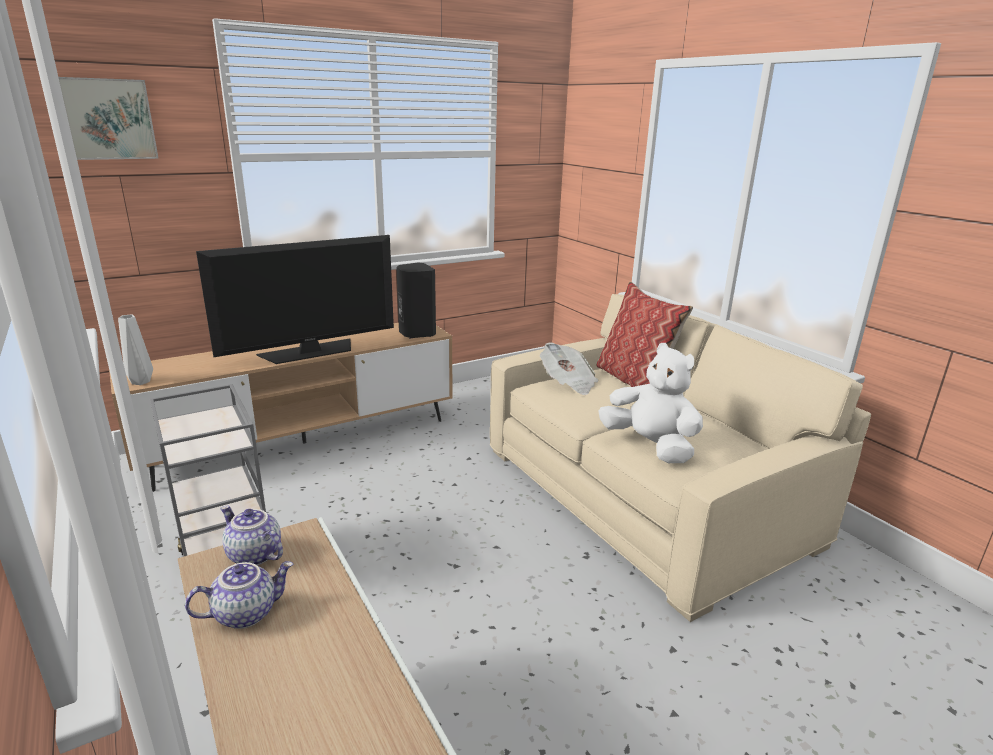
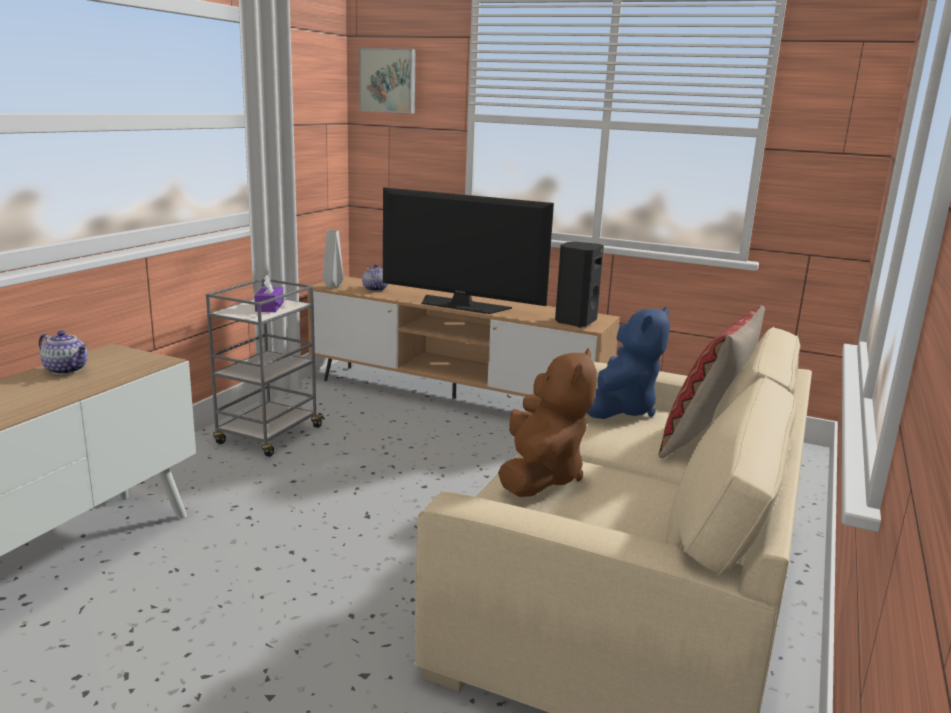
camera: 55 degrees right, 5 degrees down
(208, 427) = (269, 307): none -> purple tissue box
(253, 555) = (127, 356): teapot -> teapot (374, 289)
(568, 383) = (620, 409): newspaper -> blue plush toy
(650, 446) = (540, 476): white plush toy -> brown plush toy

